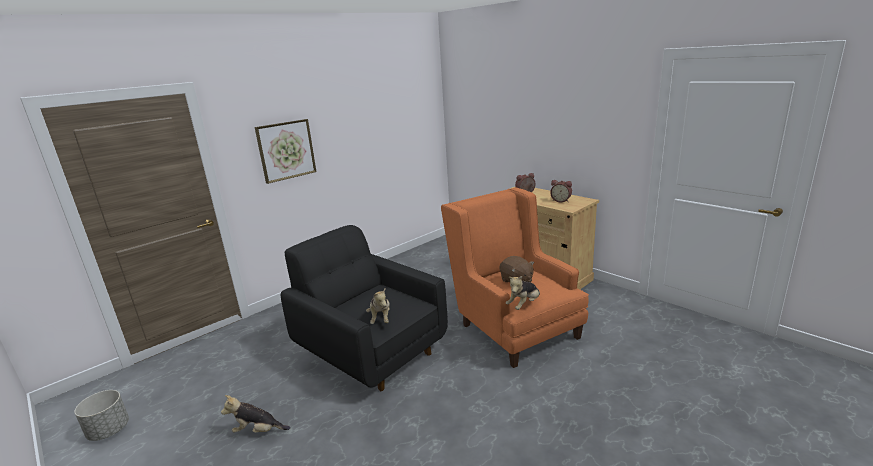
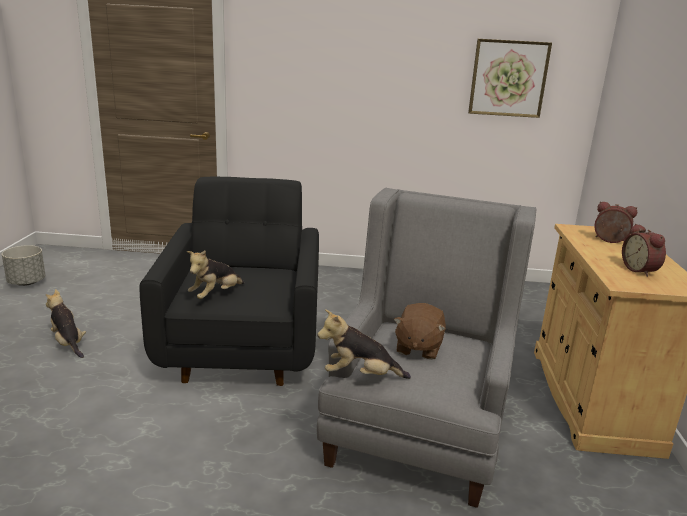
camera: 45 degrees right, 0 degrees up
(286, 150) = (314, 78): picture -> picture (508, 78)
(513, 327) = (418, 426): orange armchair -> grey armchair

